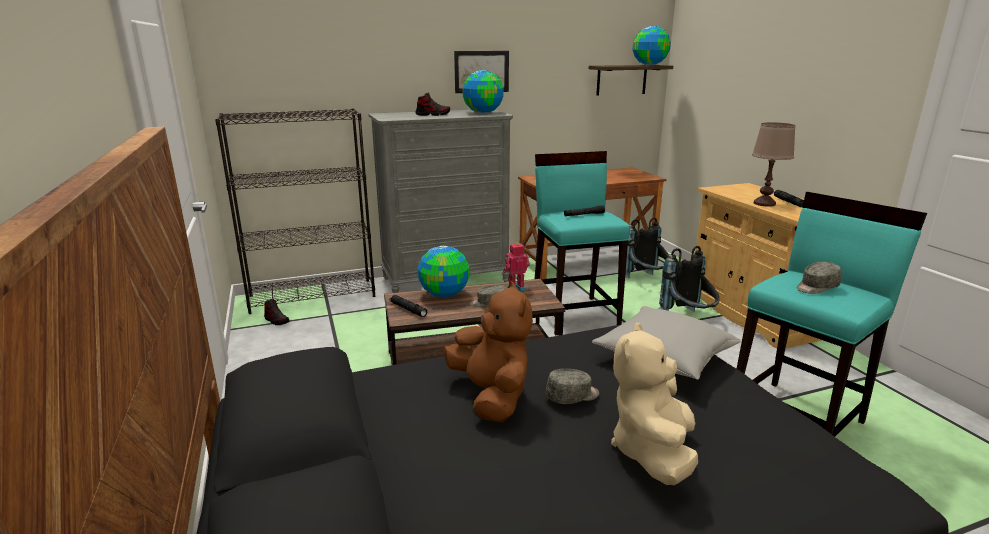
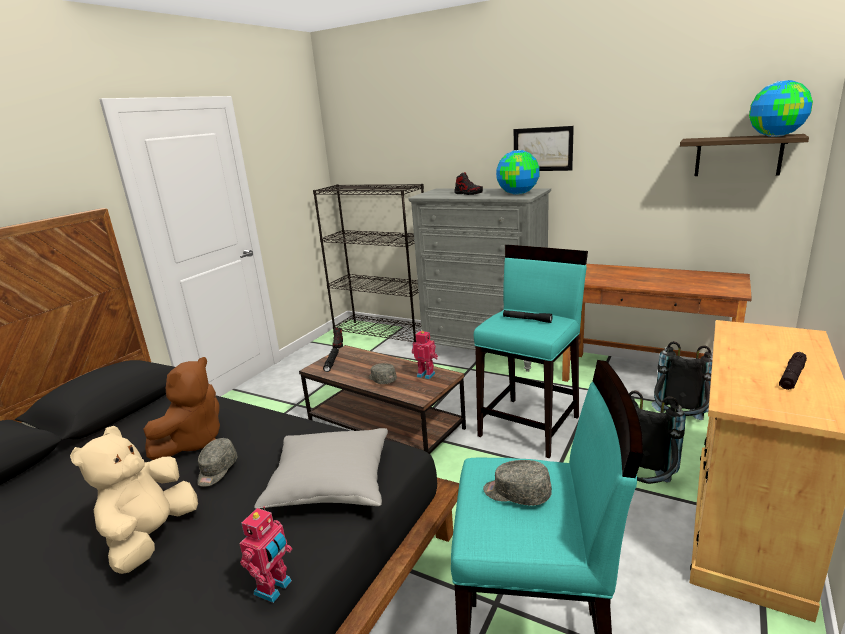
camera: 50 degrees right, 0 degrees up
(445, 294) = (373, 360): globe -> none
(572, 396) = (217, 470): grey cap -> grey cap turned 75 degrees clockwise
(652, 452) = (151, 537): beige plush toy -> beige plush toy turned 60 degrees counterclockwise
(764, 203) = (740, 366): brown table lamp -> none
(782, 413) = (275, 588): none -> toy robot

